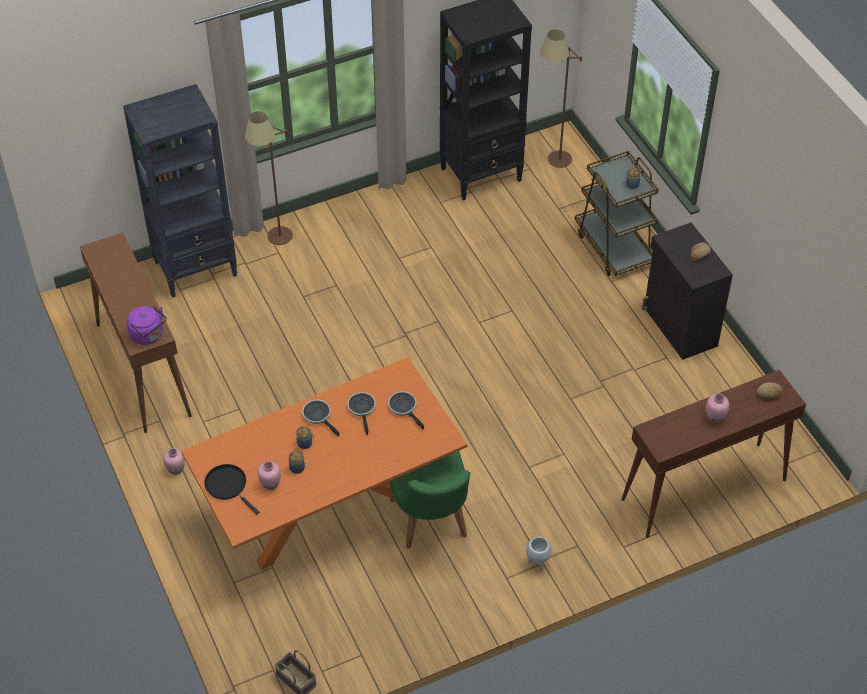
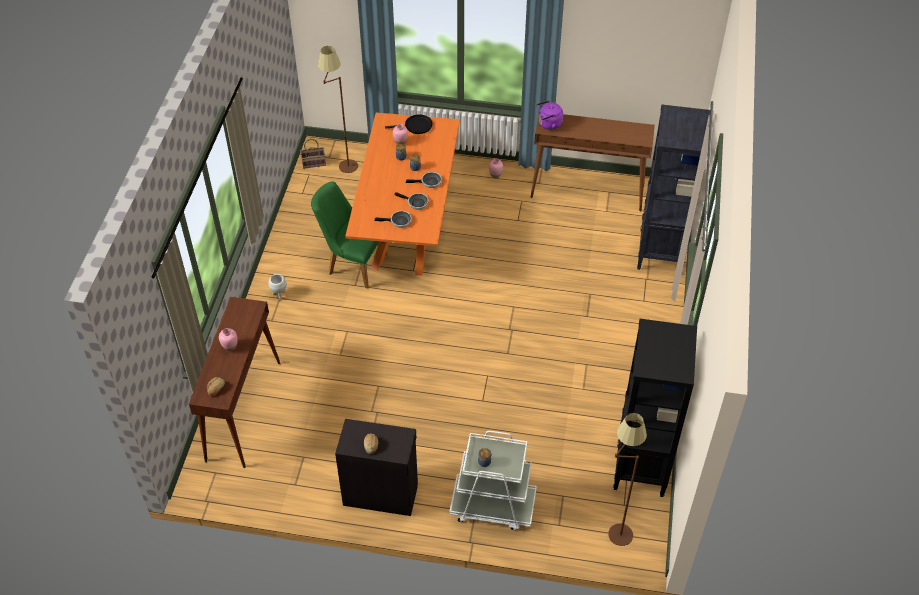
camera: 125 degrees right, 0 degrees up
(277, 244) = (653, 304): brown floor lamp -> brown floor lamp (342, 161)
(614, 247) = (492, 506): brown cart -> white cart

